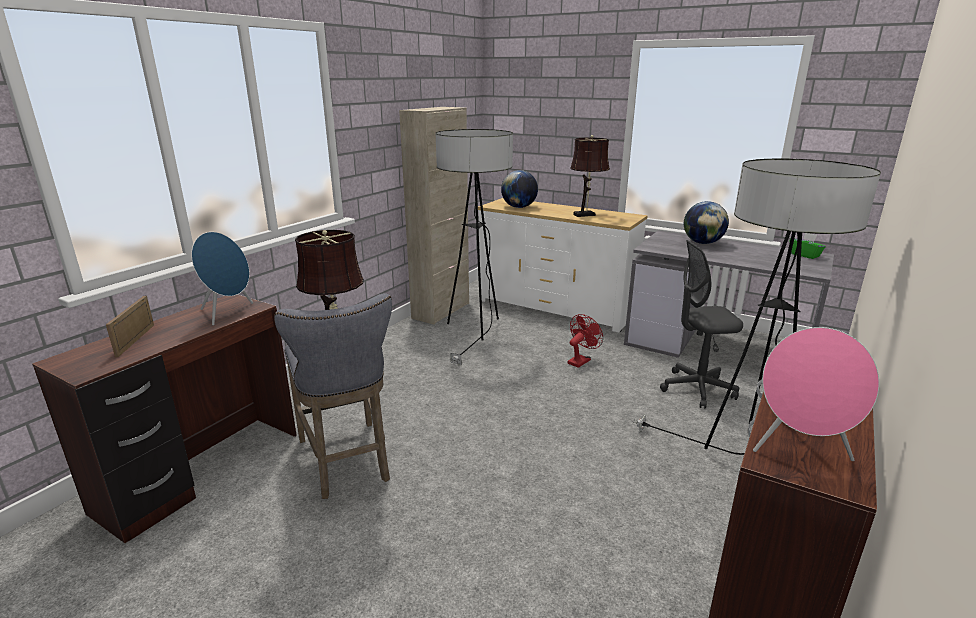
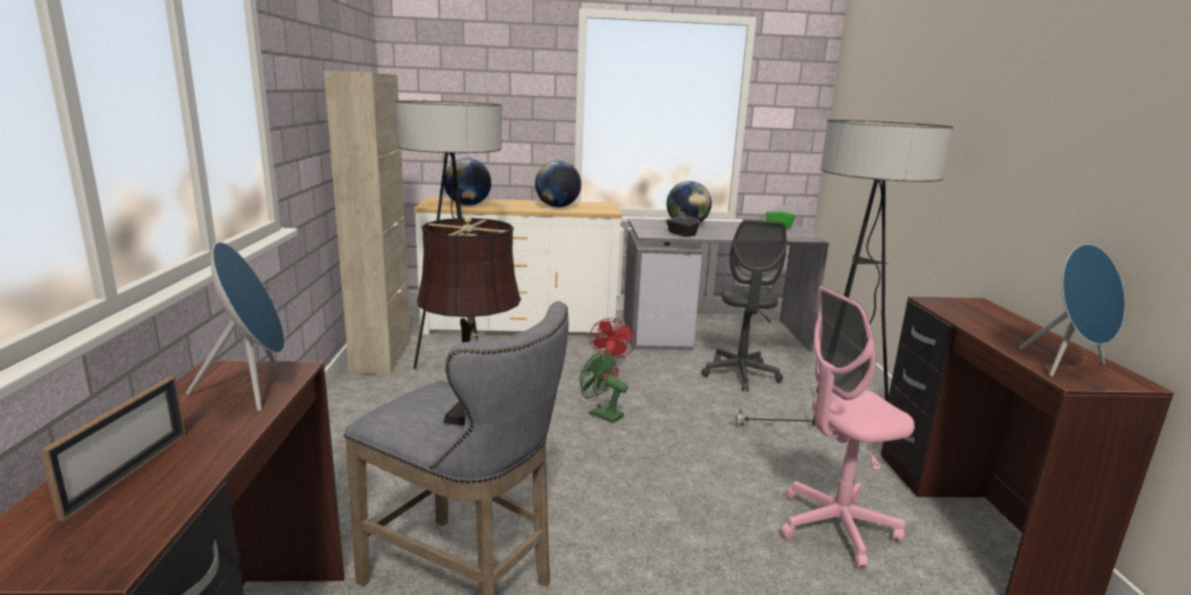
camera: 35 degrees left, 5 degrees down
(135, 340) = (128, 473): picture frame -> picture frame turned 135 degrees counterclockwise
(540, 388) = (601, 414): none -> green fan
(586, 215) = (557, 207): brown table lamp -> globe
(624, 530) = (835, 527): none -> pink office chair
(680, 251) = (681, 234): none -> black tissue box
(697, 389) = (740, 375): grey office chair -> grey office chair turned 45 degrees counterclockwise
(799, 450) = (1067, 366): pink speaker -> blue speaker

